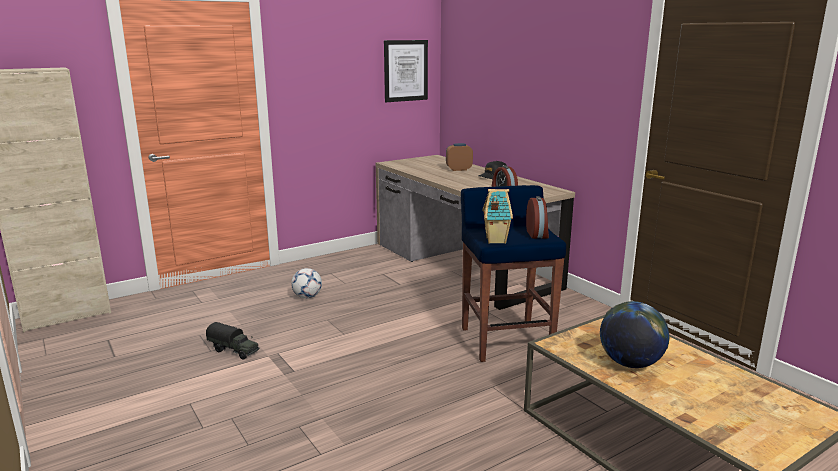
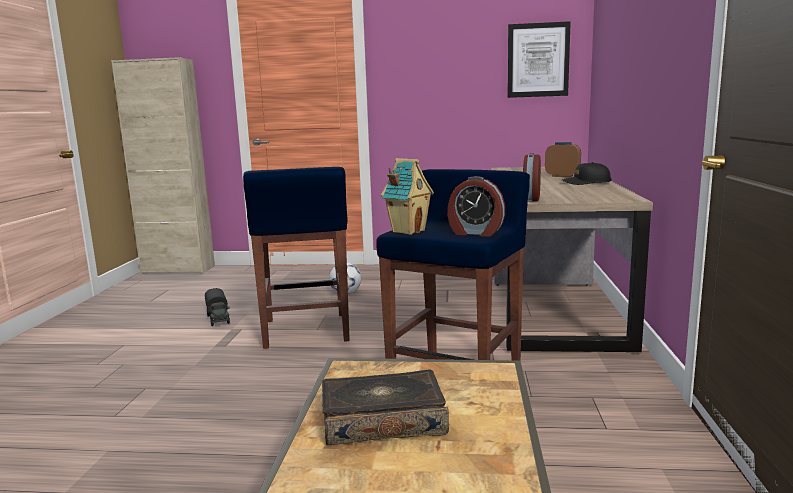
camera: 40 degrees right, 5 degrees down
(338, 338) = (306, 331): none -> blue stool
(537, 234) = (475, 233): alarm clock -> alarm clock turned 75 degrees clockwise
(630, 363) = (383, 422): globe -> book

